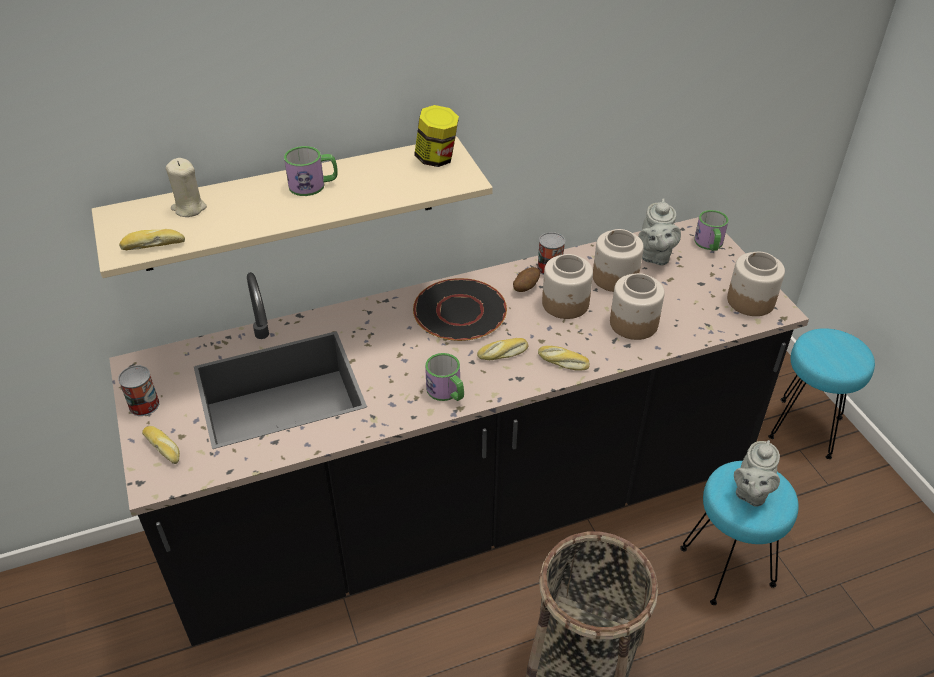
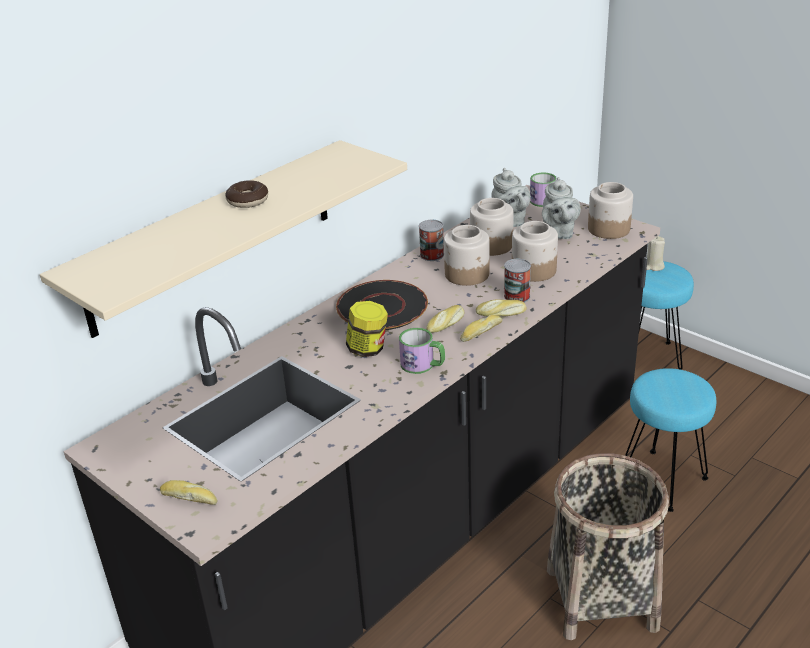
camera: 25 degrees left, 10 degrees down
(144, 405) = (138, 473): can -> can (517, 296)
(153, 245) = (138, 280): bread -> bread (480, 332)
(189, 208) = (144, 246): beige candle -> beige candle (653, 266)
(313, 185) = (248, 201): mug -> donut
(436, 159) = (339, 157): jar -> jar (368, 349)
(525, 287) = (423, 274): potato -> none
(750, 493) = (672, 390): grey teapot -> grey teapot (558, 233)

